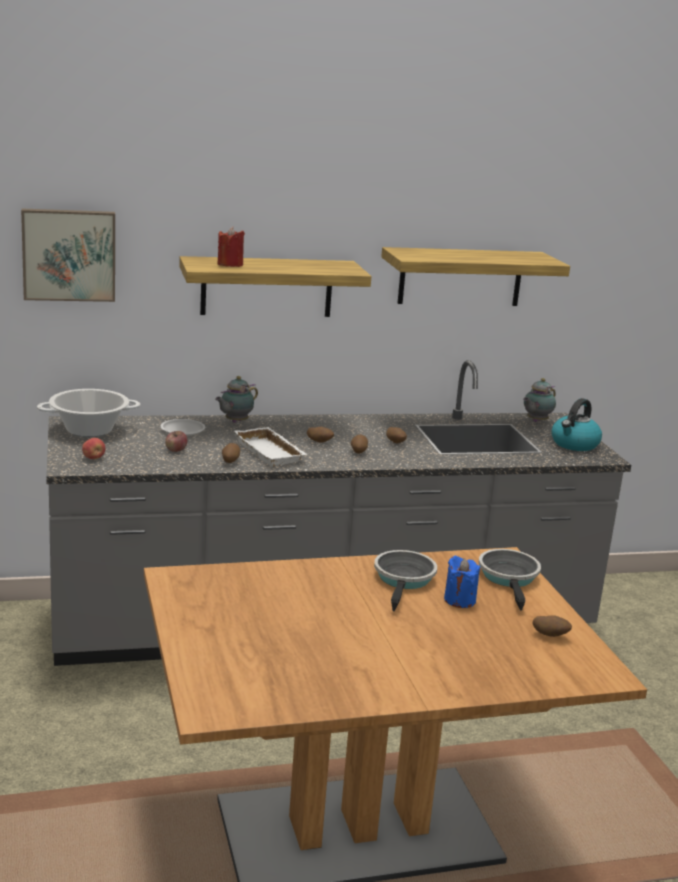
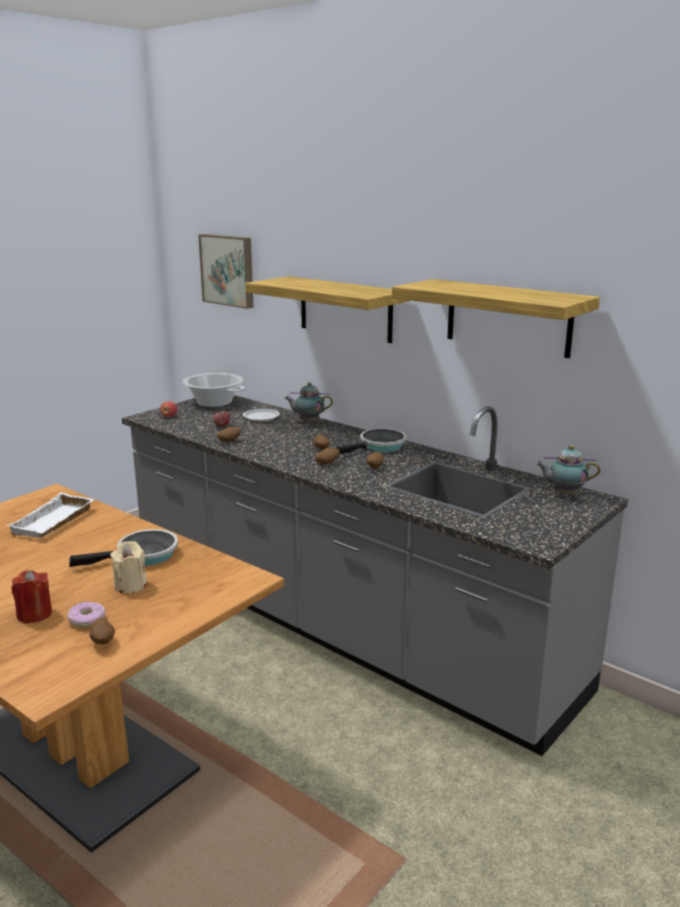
camera: 55 degrees right, 0 degrees up
(230, 264) = (293, 282): red candle -> red candle (34, 614)
(272, 452) = (270, 445): white tray -> white tray (54, 522)
(459, 600) = (130, 585): blue candle -> beige candle
(503, 632) = (87, 620): none -> donut
(509, 578) = (206, 593): frying pan -> frying pan (379, 446)
(574, 444) = (541, 523): kettle -> none

